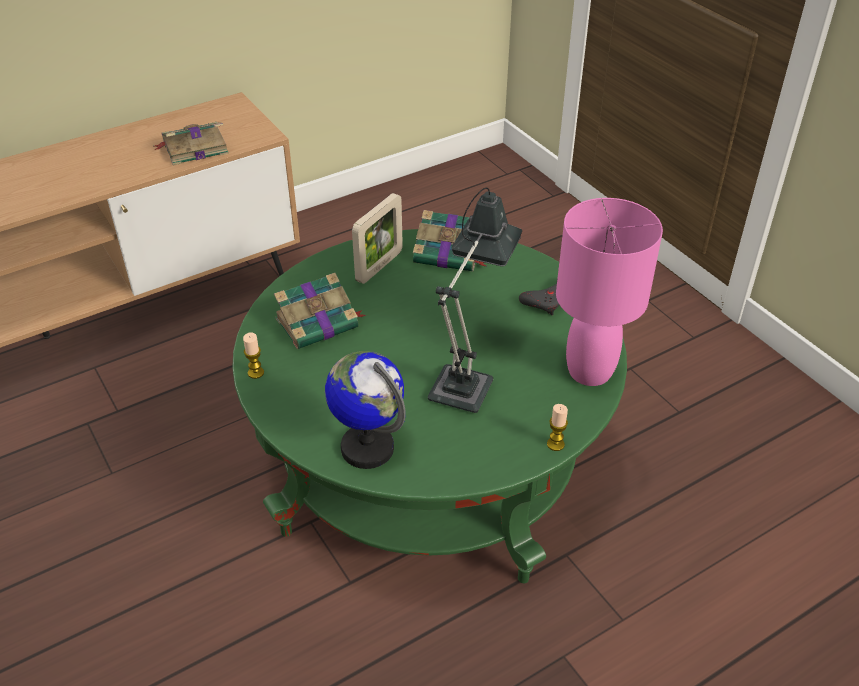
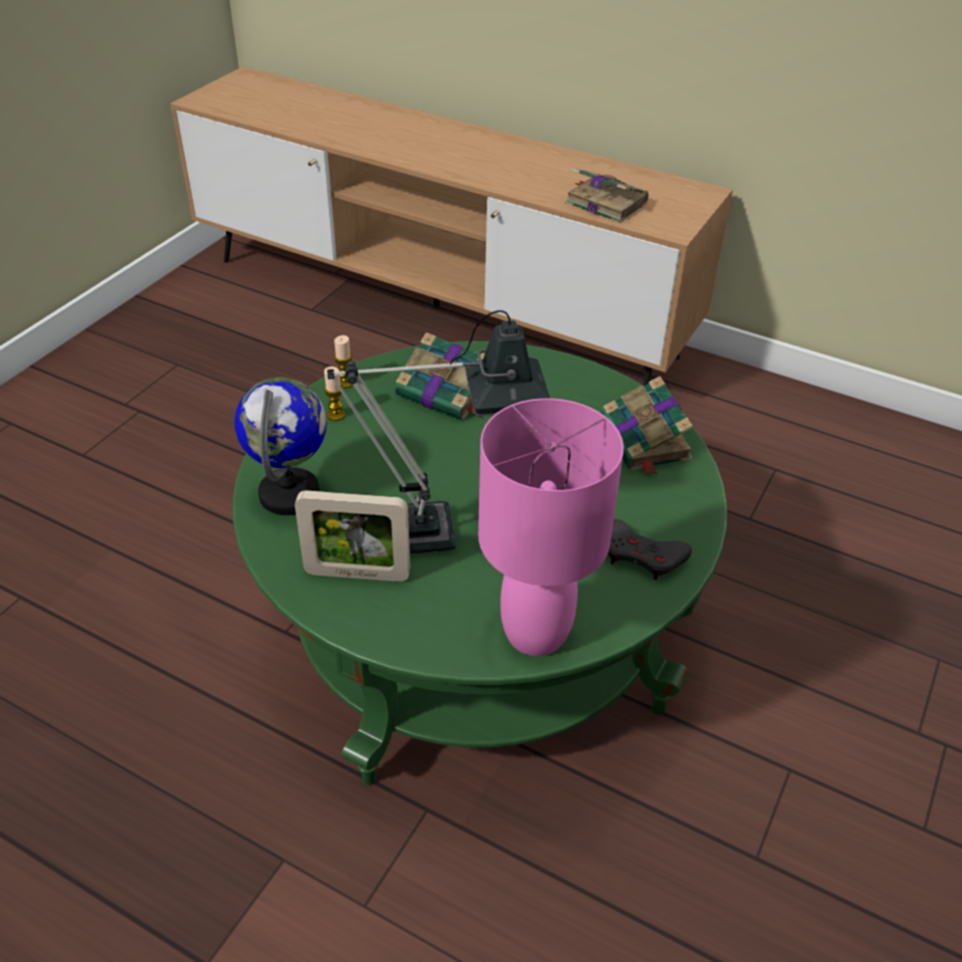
camera: 60 degrees right, 0 degrees up
(379, 266) = (572, 398): picture frame -> picture frame (357, 574)
(555, 444) = (386, 641): candle -> candle (336, 415)

